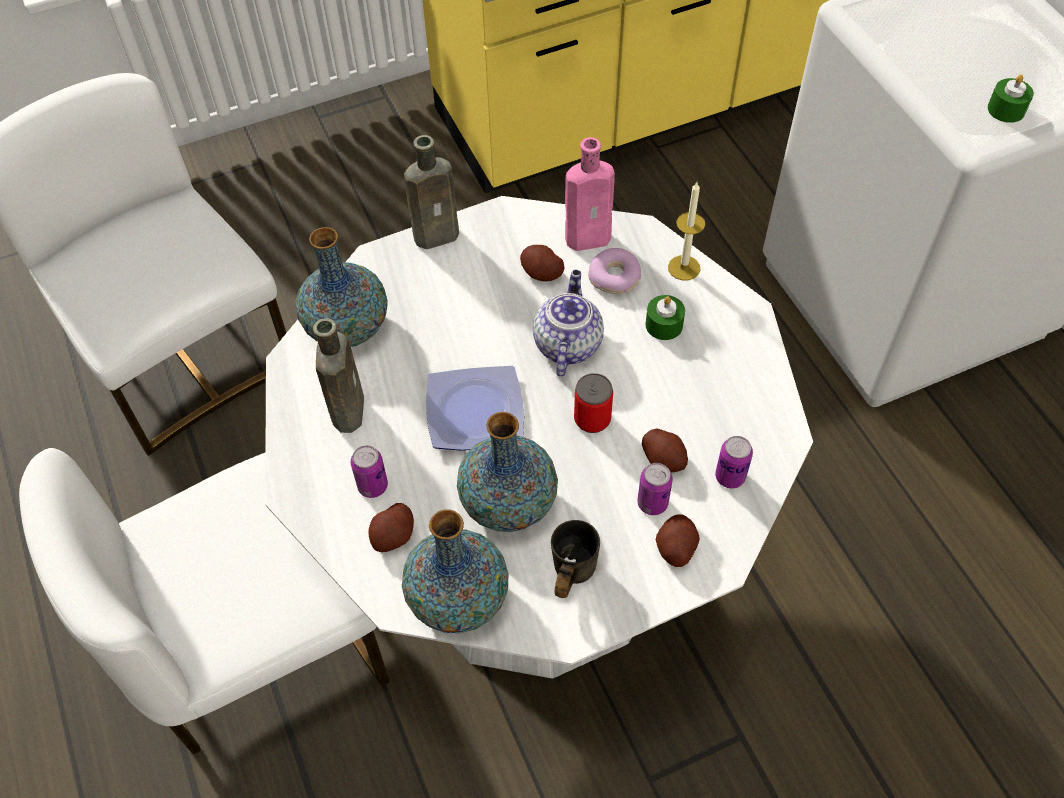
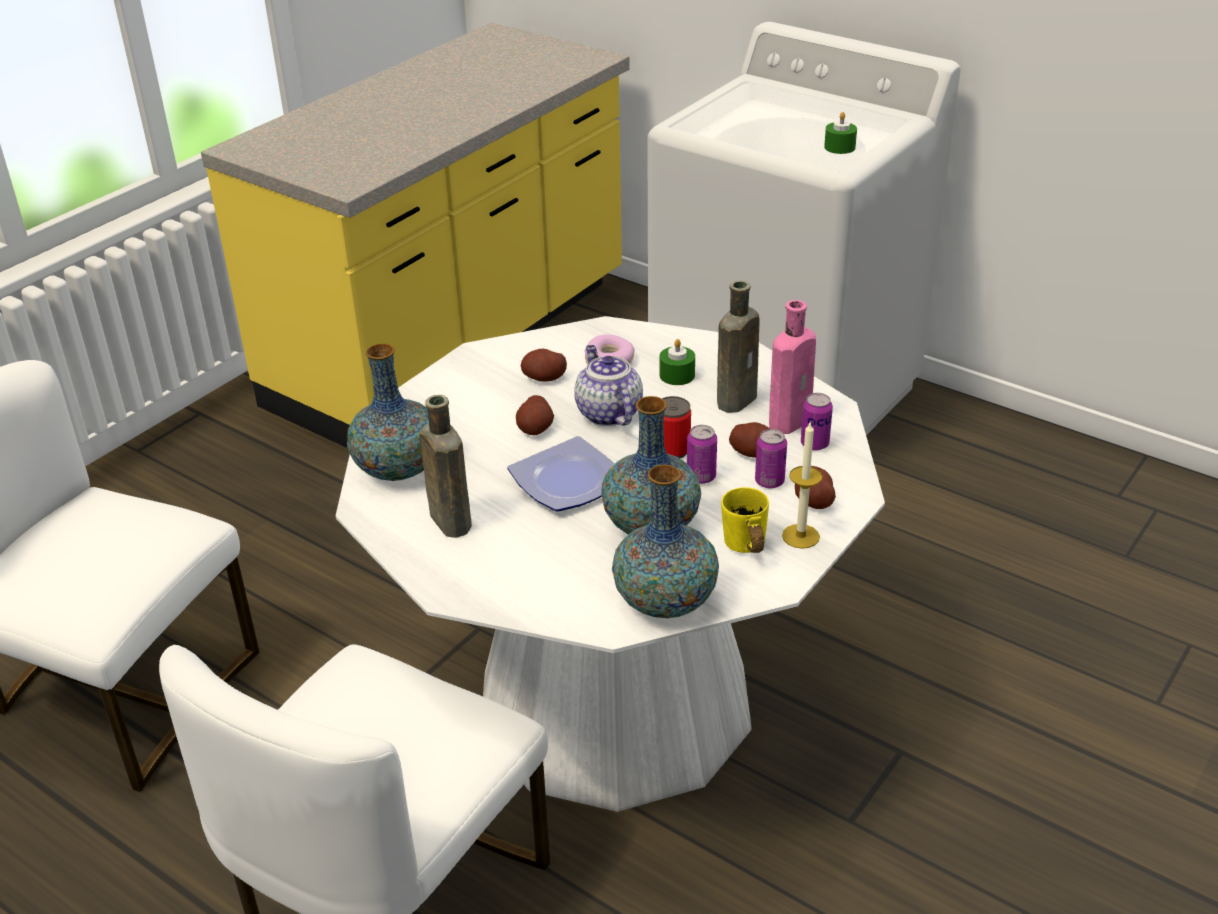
camera: 30 degrees left, 20 degrees down
(373, 486) = (519, 560): can -> can (701, 477)
(393, 536) = (569, 585): potato -> potato (535, 428)
(439, 235) = (429, 383): brown bottle -> brown bottle (738, 399)
(566, 574) = (741, 550): grey mug -> yellow mug
(591, 238) = (567, 344): pink bottle -> pink bottle (791, 420)
(684, 268) = (661, 337): candle -> candle (800, 536)

